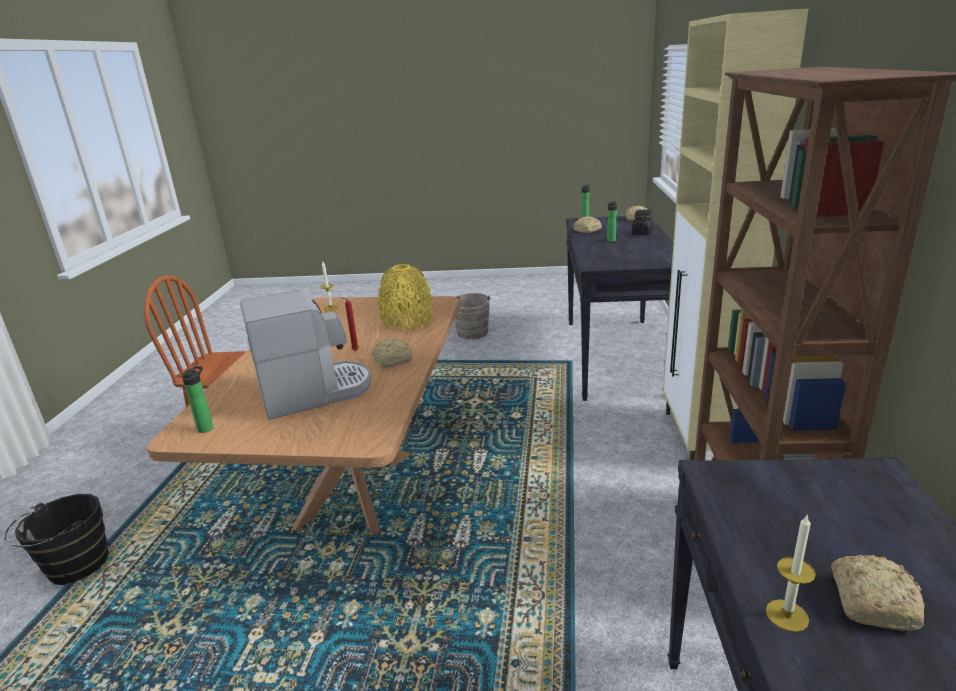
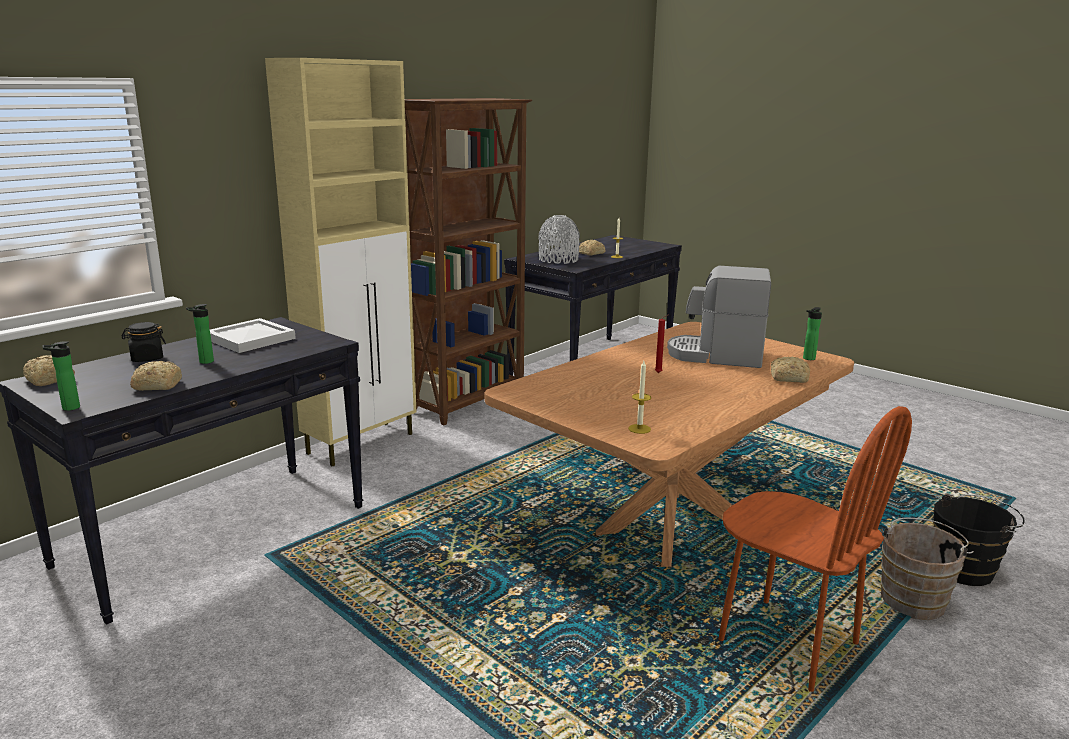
camera: 145 degrees left, 5 degrees down
(394, 360) = (634, 357): bread -> bread (787, 378)
(407, 321) = (577, 383): yellow vase -> none
(472, 334) = (249, 699): brown bucket -> brown bucket (914, 599)
(642, 253) = (252, 339): none -> white tray
(824, 506) = (558, 260): none -> grey vase

